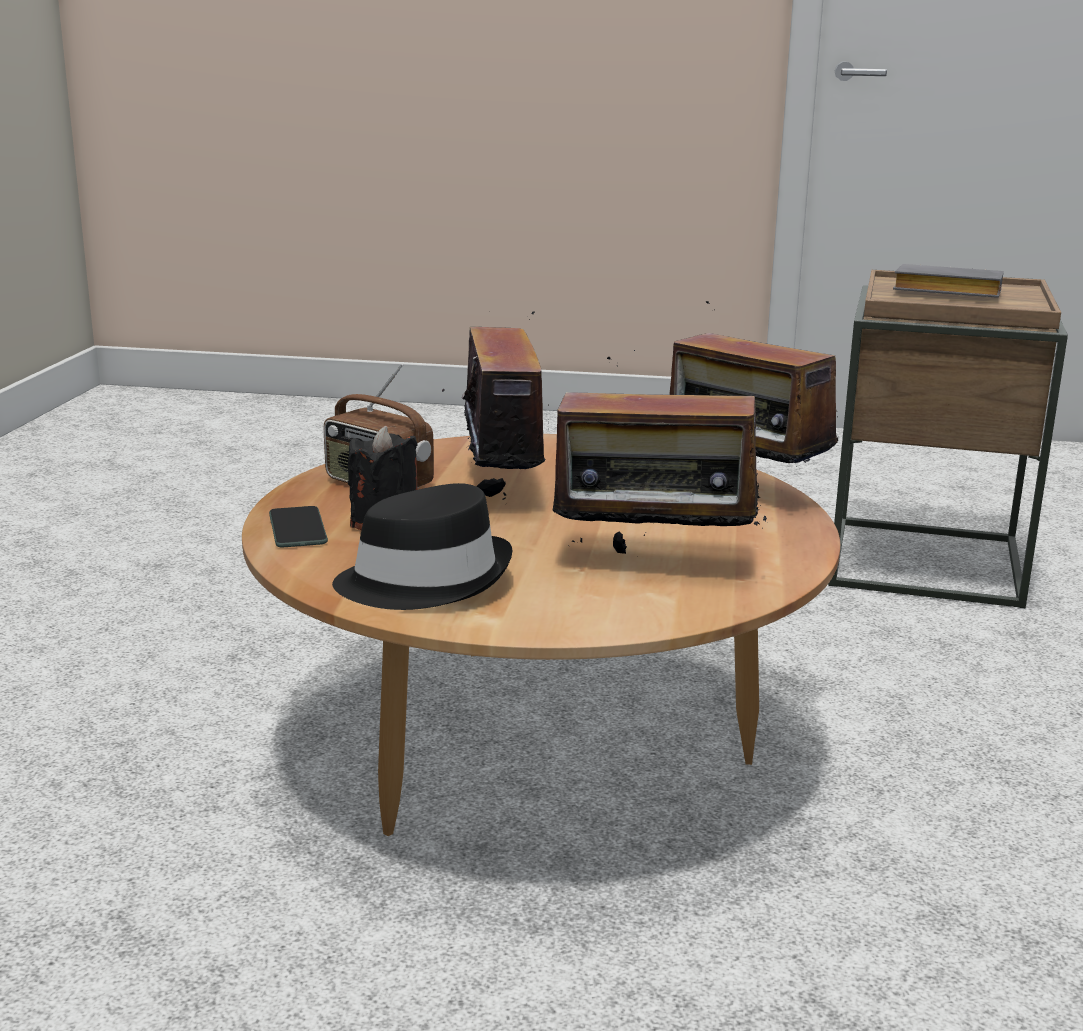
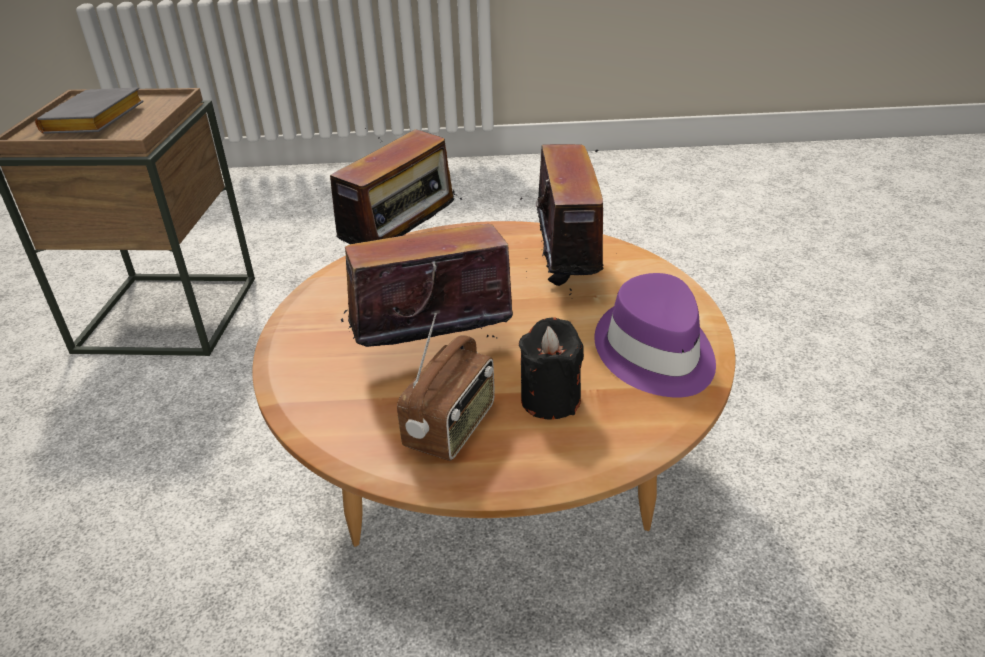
camera: 100 degrees left, 15 degrees up
(297, 528) = (590, 448): phone -> none
(425, 580) = (655, 354): black hat -> purple hat

